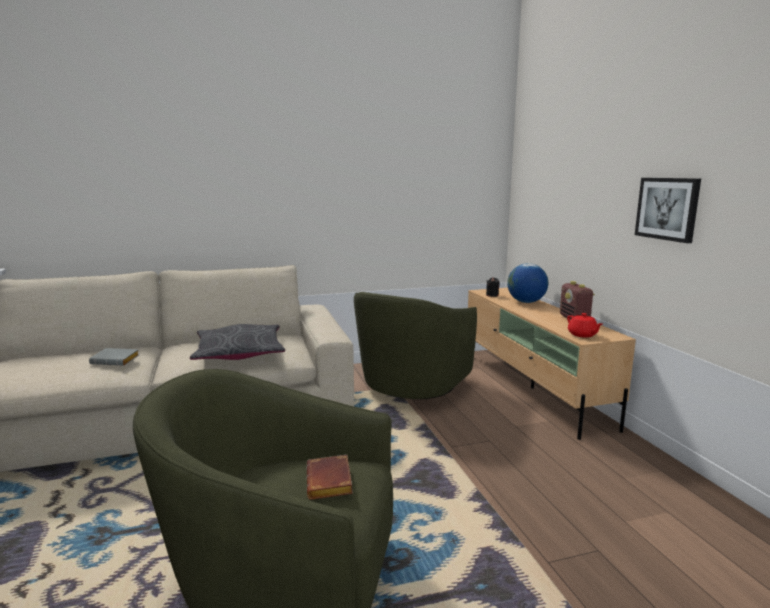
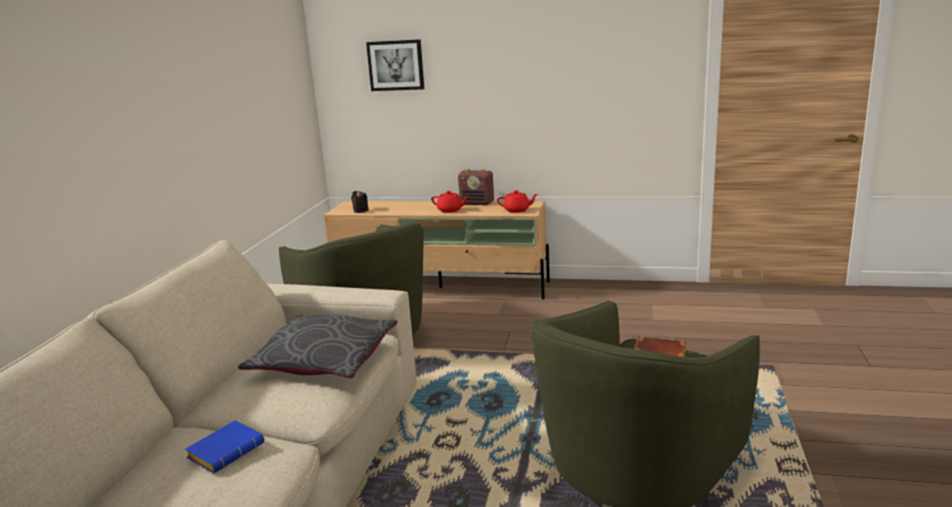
camera: 60 degrees left, 5 degrees up
(117, 360) = (226, 451): grey book -> blue book
(526, 302) = (404, 205): globe -> none
(539, 315) = (450, 210): none -> red teapot
(667, 208) = (554, 87): picture -> picture (396, 65)

